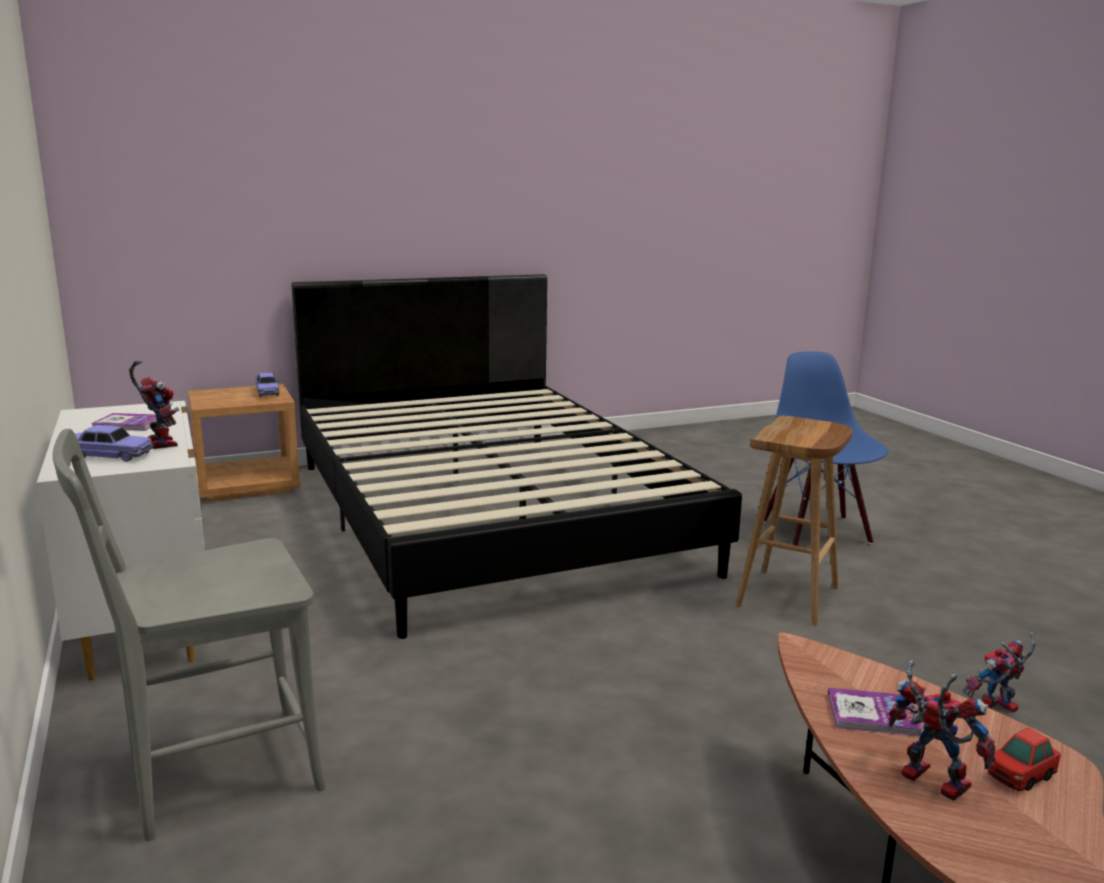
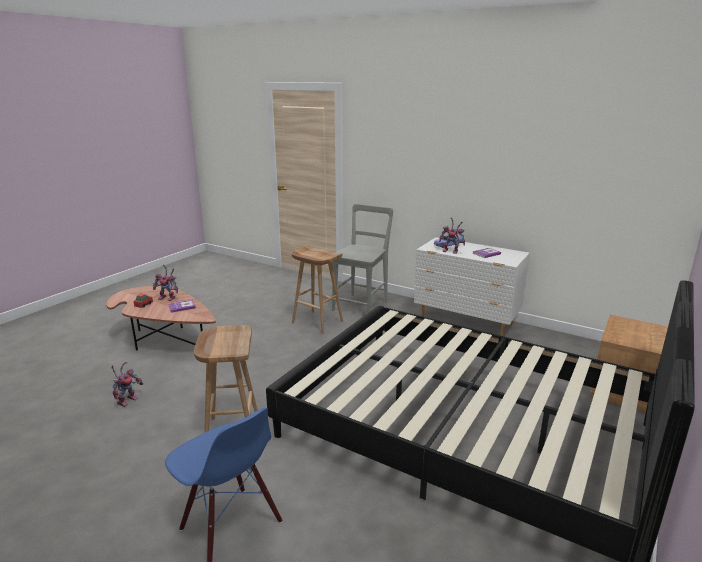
camera: 145 degrees right, 5 degrees up
(267, 392) = (643, 343): toy car -> none
(424, 761) = (316, 322): none -> brown stool

